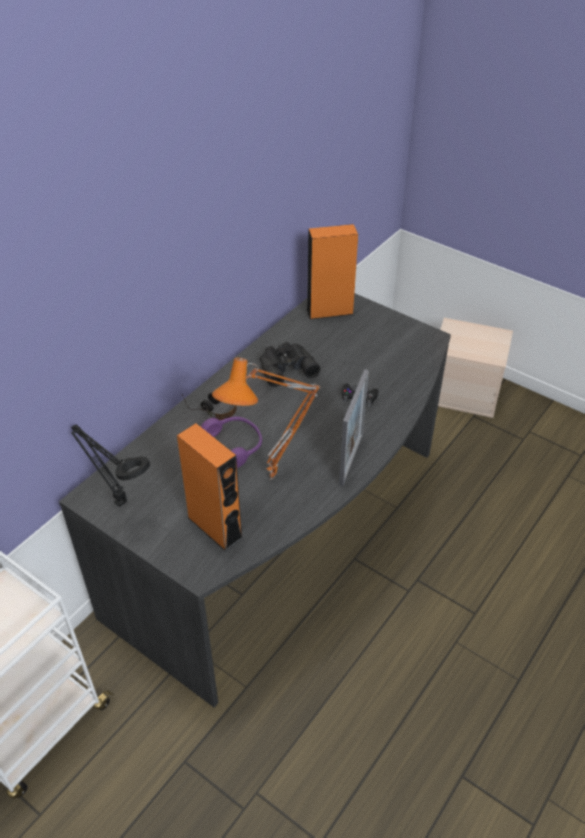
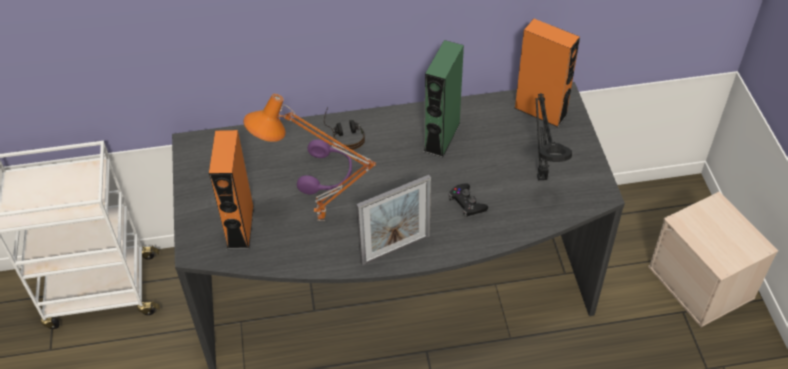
camera: 45 degrees right, 5 degrees up
(118, 501) = (205, 160): black table lamp -> black table lamp (541, 175)
(285, 366) = (442, 137): black binoculars -> green speaker

